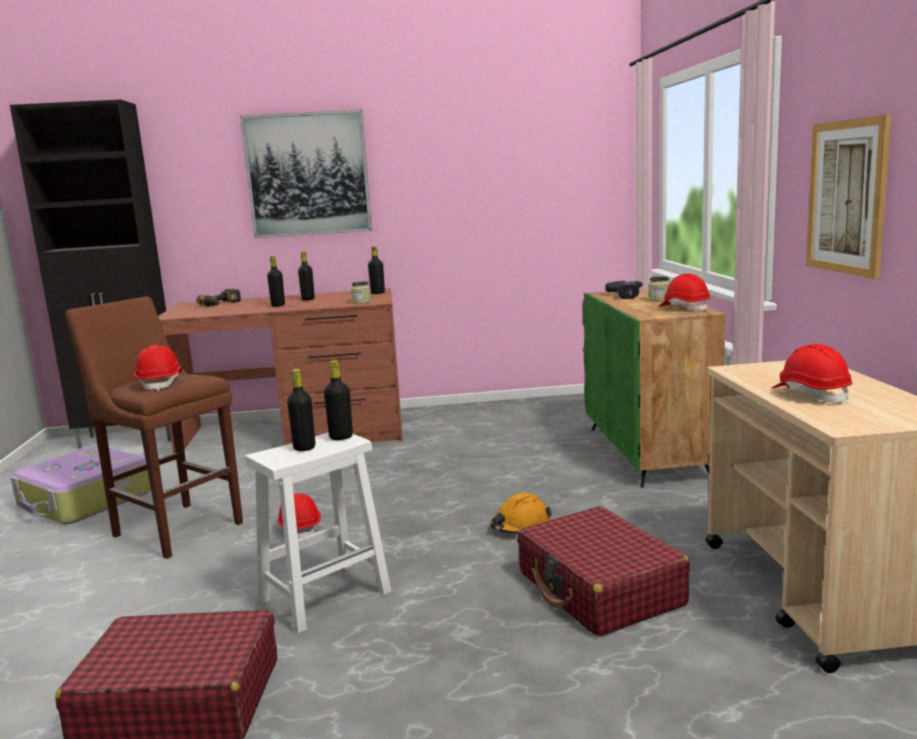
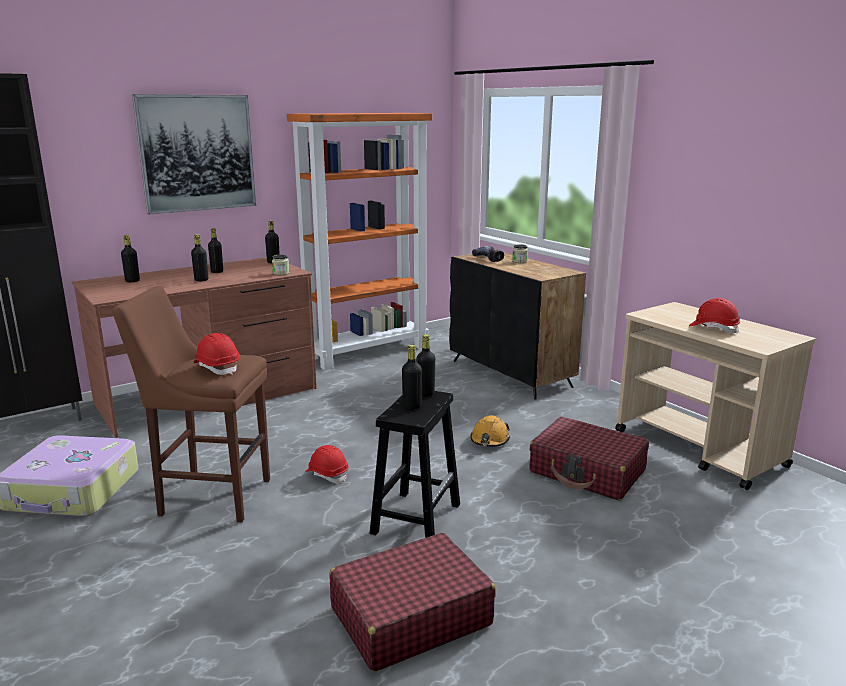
camera: 30 degrees left, 5 degrees up
(222, 304) = (132, 281): power drill -> black bottle
(326, 595) = (416, 517): white stool -> black stool
(504, 409) = (368, 352): none -> orange bookcase
(647, 453) = (511, 373): green cabinet -> black cabinet
(685, 308) = (552, 269): red hard hat -> none
(846, 197) = (695, 201): picture -> none

